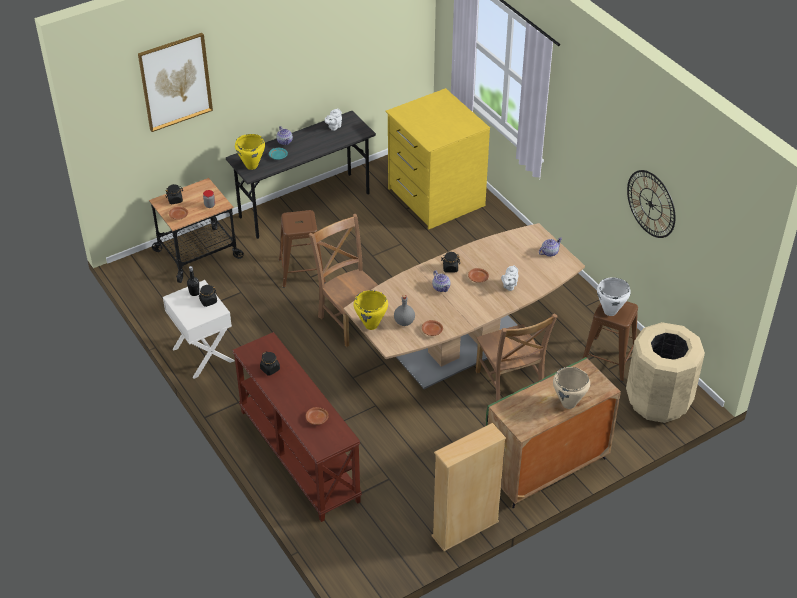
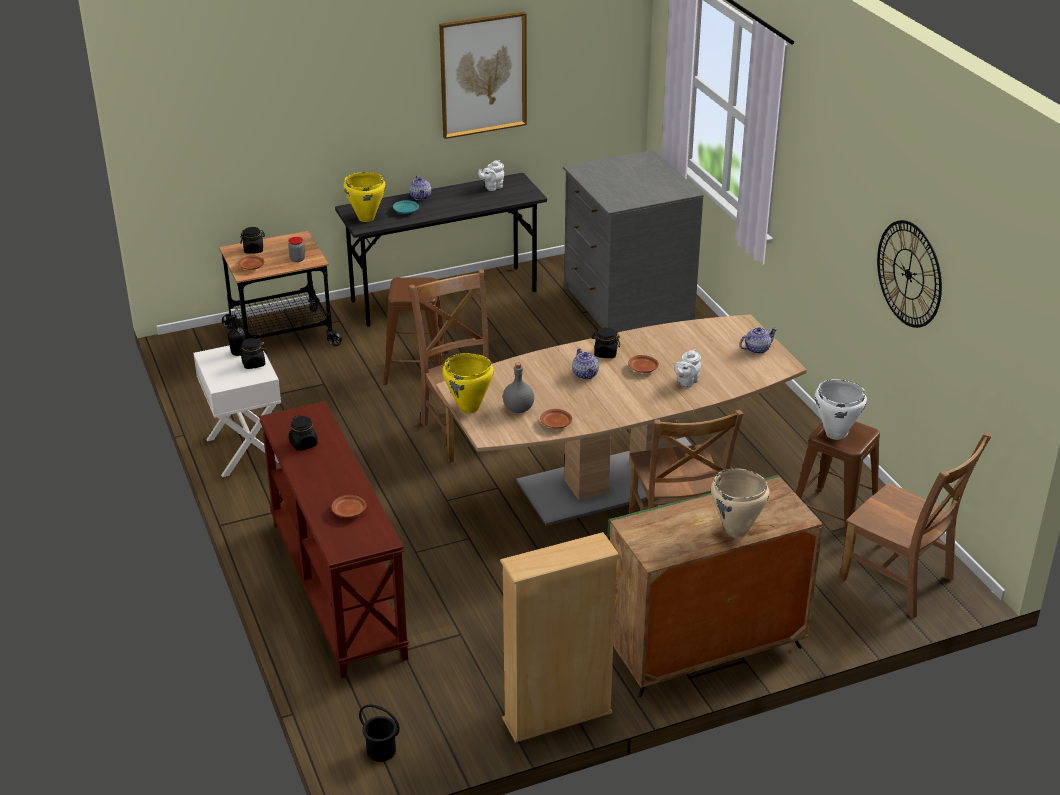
camera: 10 degrees right, 10 degrees down
(175, 81) = (266, 78): picture -> picture (483, 74)
(361, 569) = (381, 751): none -> black bucket
(435, 197) = (626, 304): yellow dresser -> grey dresser
(658, 401) = (900, 581): beige trash can -> brown chair

